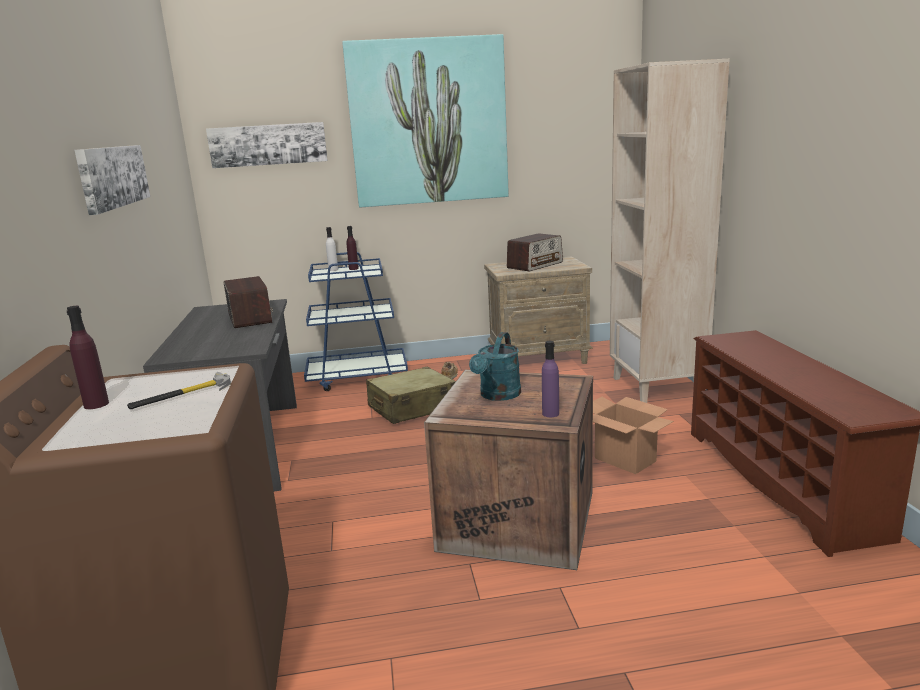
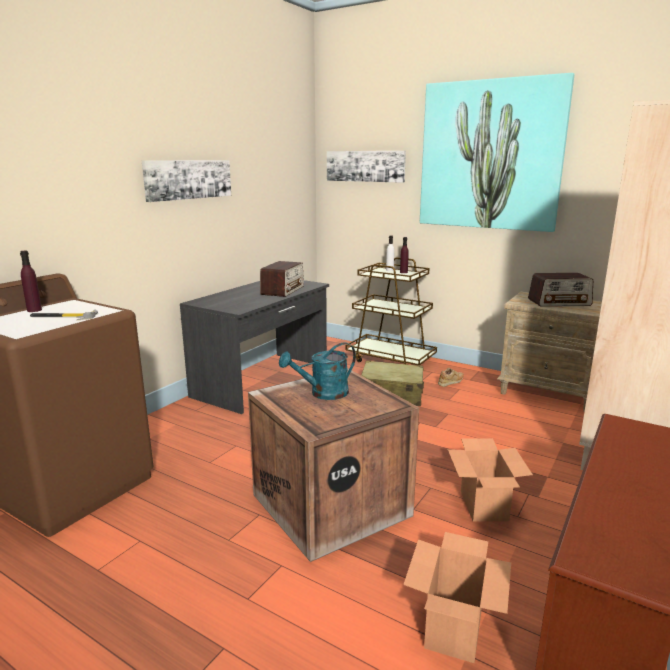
camera: 40 degrees right, 0 degrees up
(358, 377) = (391, 359): blue cart -> brown cart
(550, 413) = (324, 421): purple bottle -> none
(733, 547) = (453, 627): none -> cardboard box

